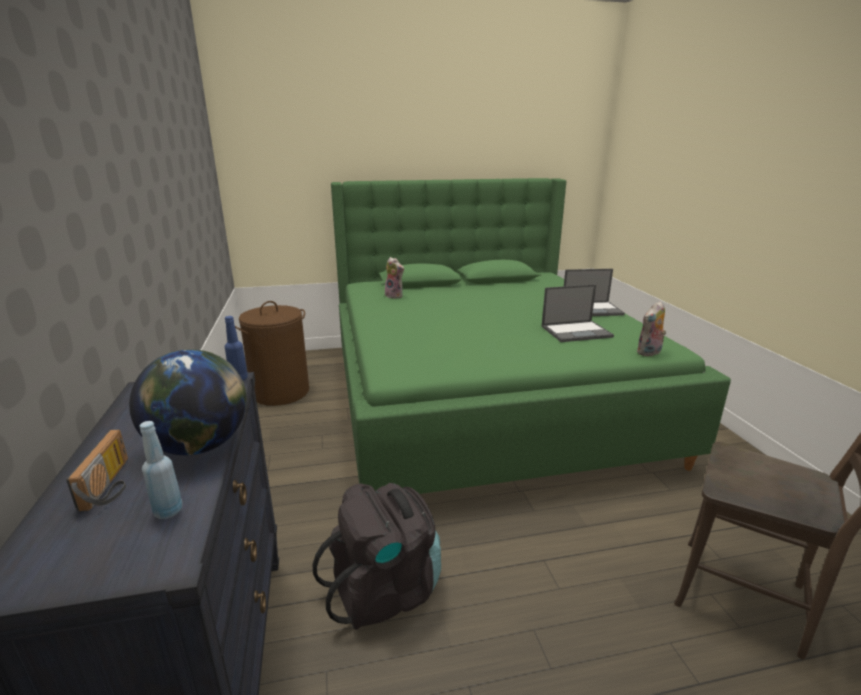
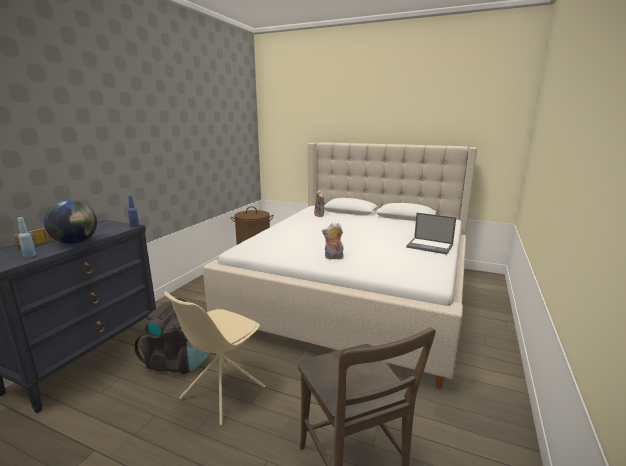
camera: 35 degrees right, 5 degrees down
(484, 397) = (357, 295): green bed -> beige bed
(510, 599) = (221, 394): none -> beige chair
(577, 331) = (386, 255): laptop -> none
(649, 353) = (409, 279): plush toy -> plush toy (333, 257)

